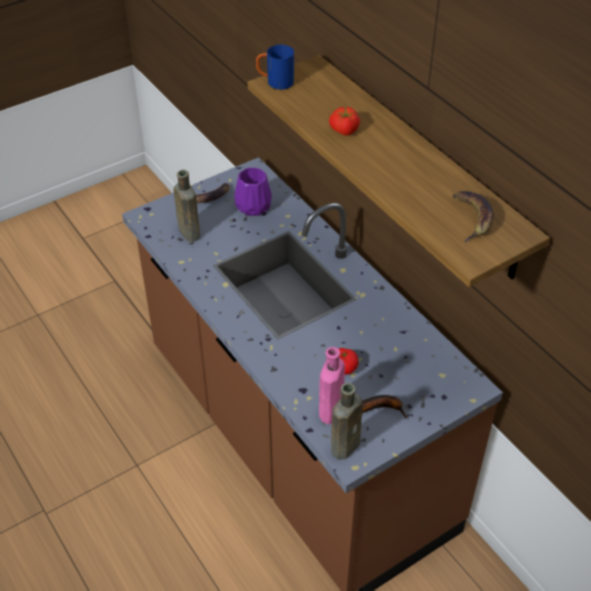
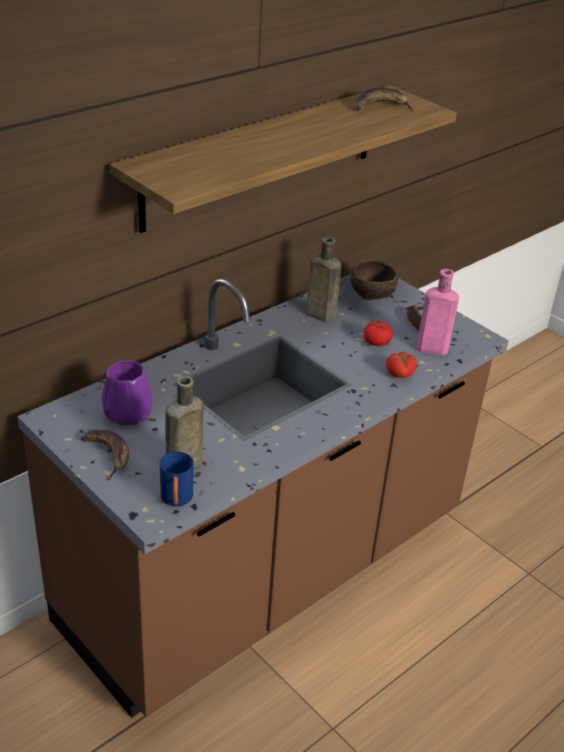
camera: 100 degrees left, 10 degrees down
(275, 82) = (176, 186): blue mug -> blue mug (176, 501)
(344, 129) = (264, 152): tomato -> tomato (400, 373)
(346, 445) = (466, 340): brown bottle -> brown bottle (318, 314)
(437, 380) = (373, 293): none -> brown bowl

